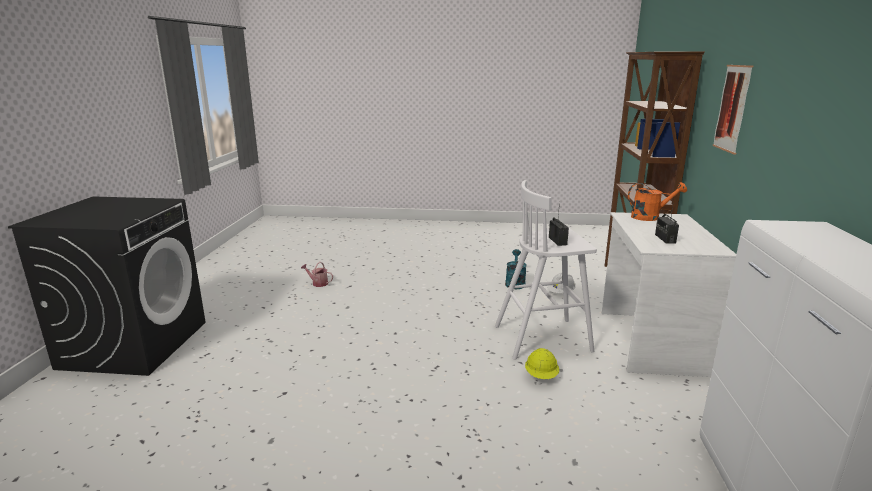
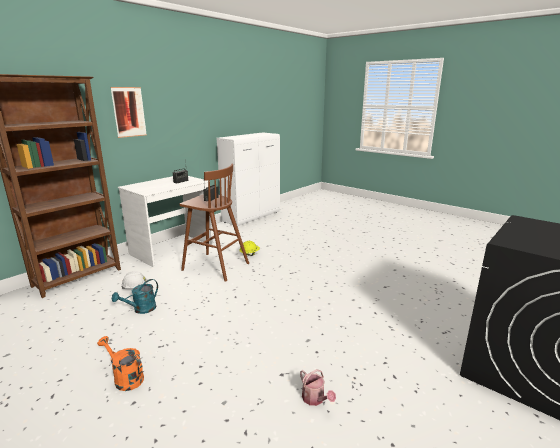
camera: 145 degrees left, 0 degrees up
(544, 338) = (214, 266): white stool -> brown stool
(650, 217) = (141, 189): orange watering can -> orange watering can (125, 378)

